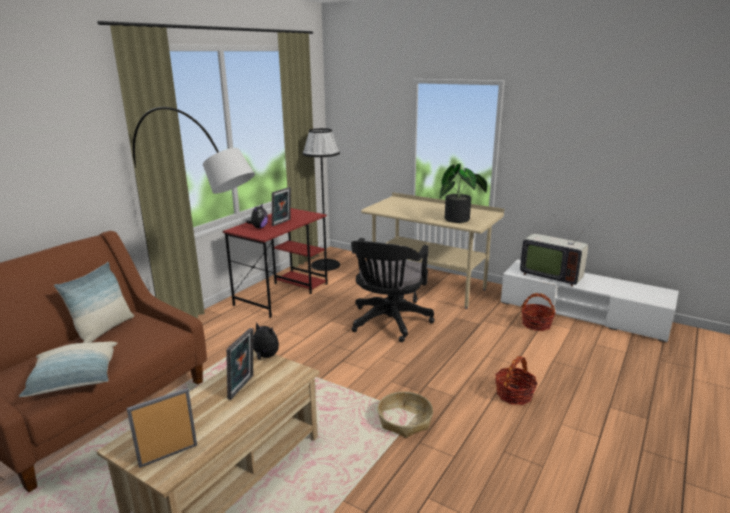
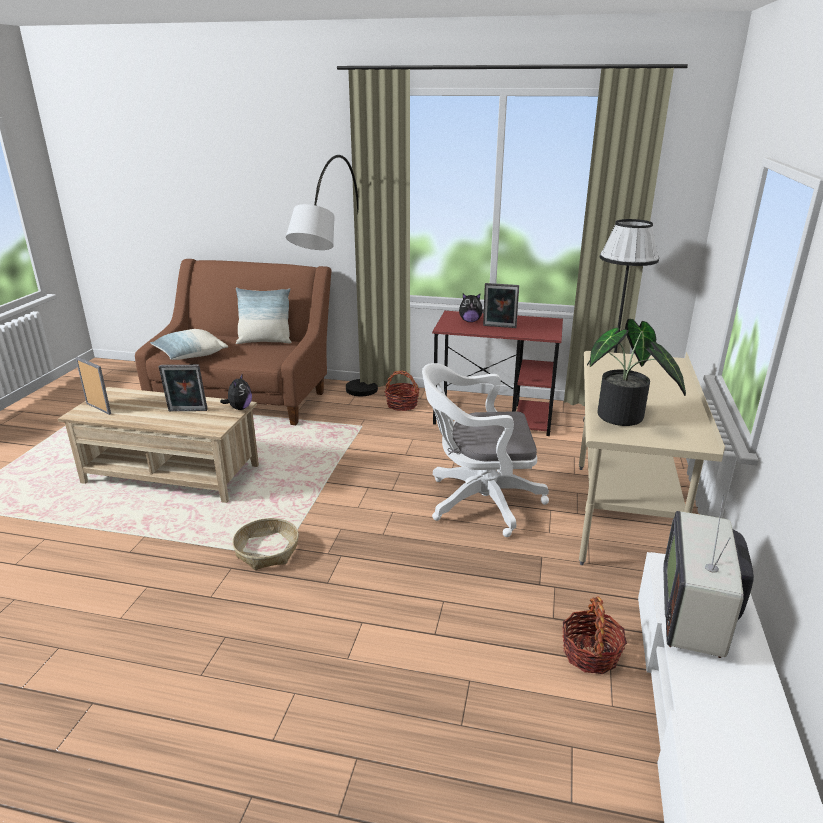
camera: 70 degrees right, 5 degrees up
(388, 323) = (478, 501): black office chair -> white office chair
(514, 394) = (350, 638): basket -> basket (402, 405)

